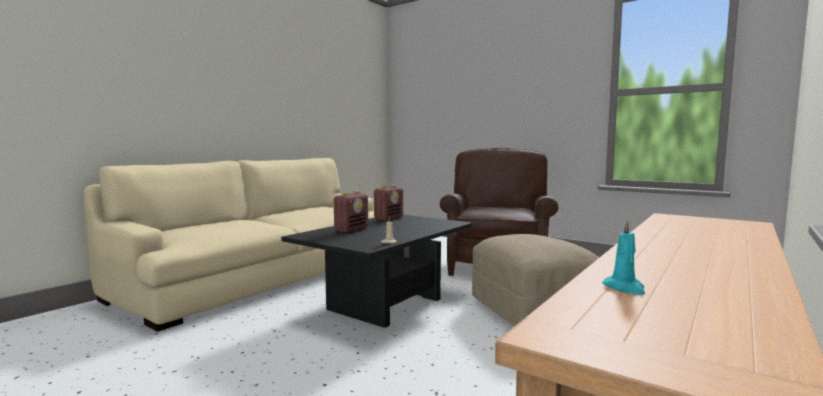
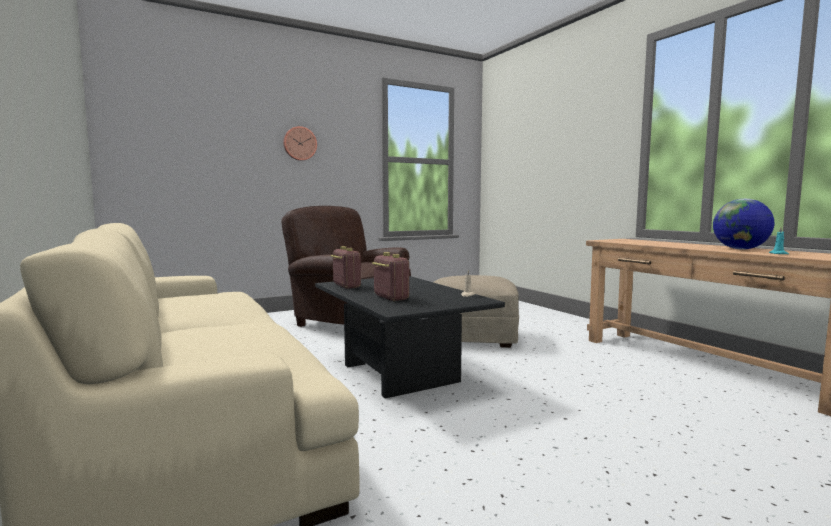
camera: 65 degrees left, 0 degrees up
(517, 88) = (299, 143): none -> wall clock
(692, 270) = (740, 249): none -> globe

